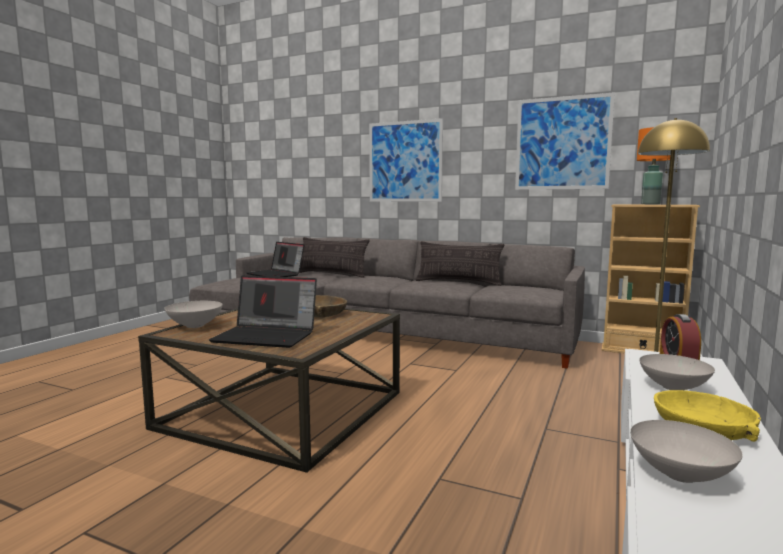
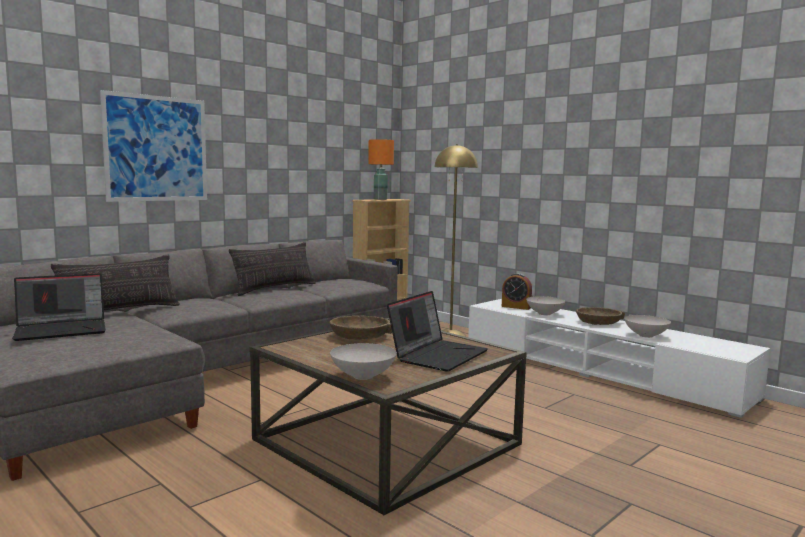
camera: 70 degrees left, 0 degrees up
(562, 143) = (314, 143): picture -> none
(704, 427) = (598, 322): yellow bowl -> brown bowl

